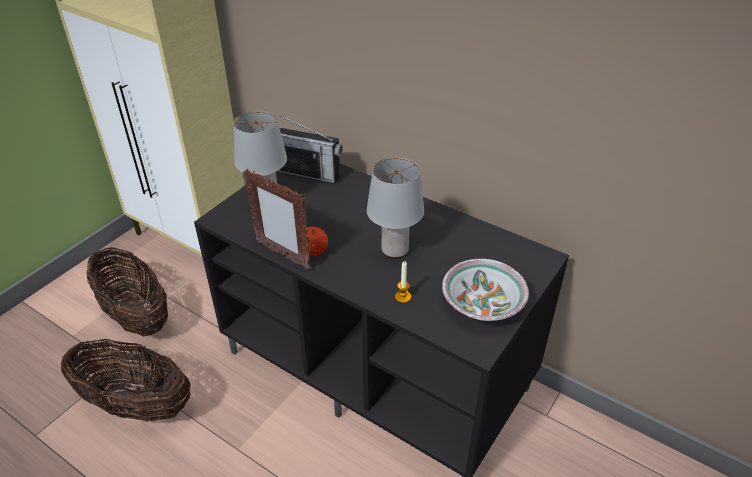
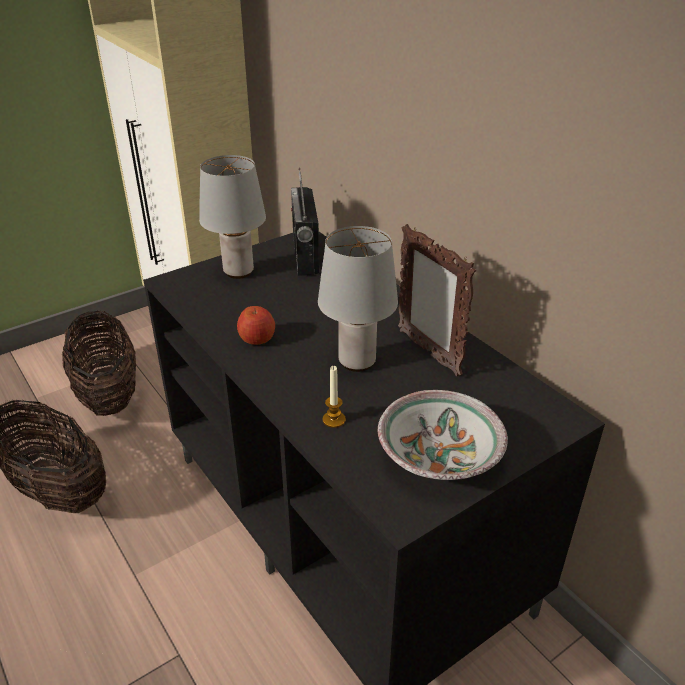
camera: 20 degrees right, 5 degrees down
(283, 255) = (216, 336): picture frame -> picture frame (428, 352)
(309, 173) = (305, 255): radio -> radio turned 45 degrees clockwise

